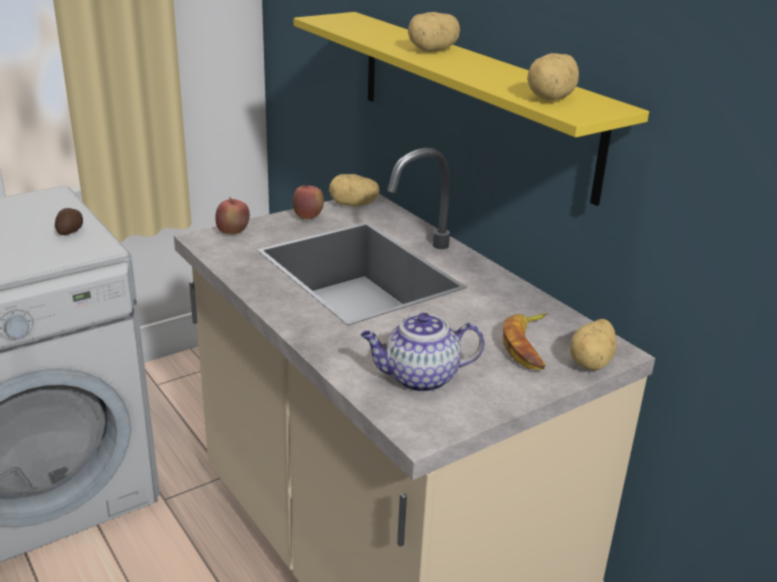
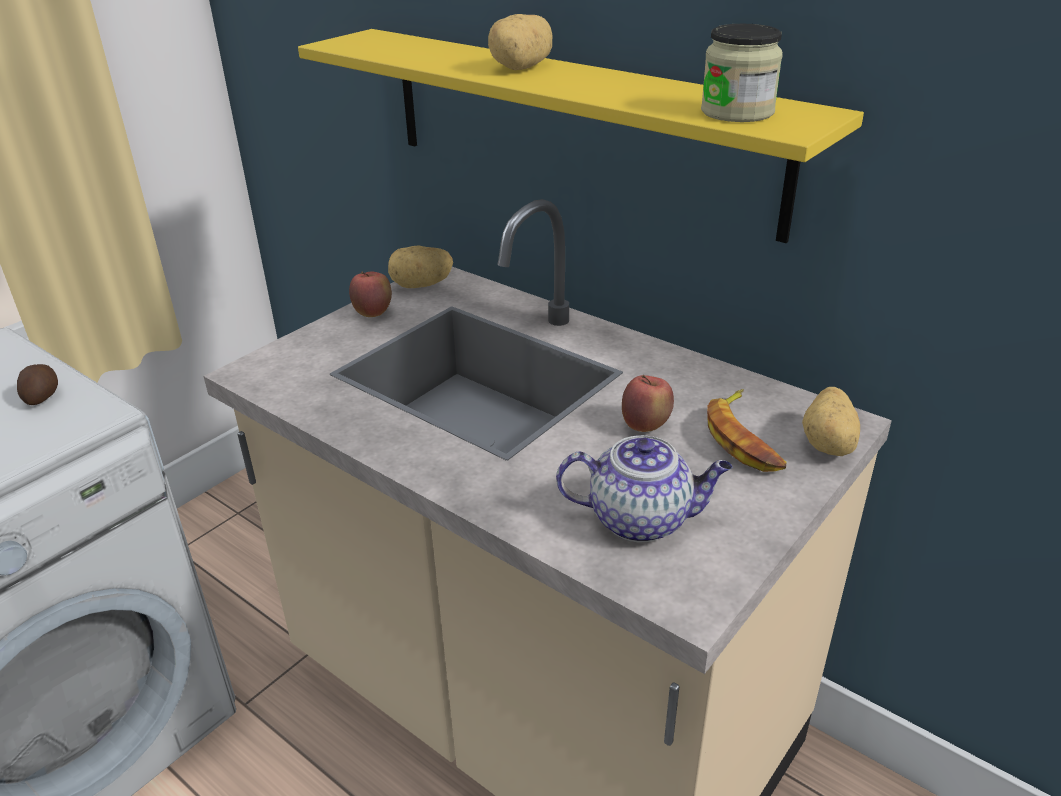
camera: 15 degrees left, 5 degrees up
(233, 233) = (284, 355): apple -> apple (645, 426)
(419, 378) = (642, 519): teapot -> teapot turned 150 degrees counterclockwise
(553, 98) = (737, 112): potato -> jar

